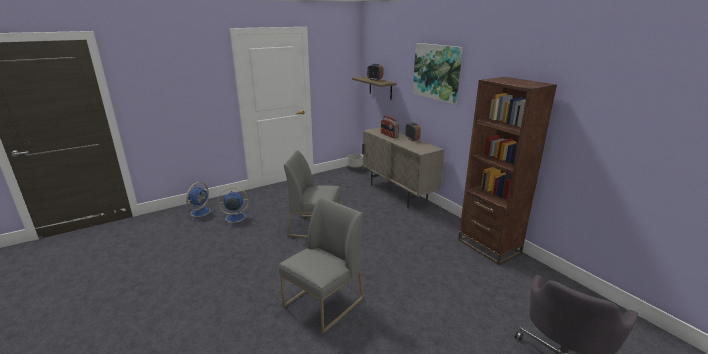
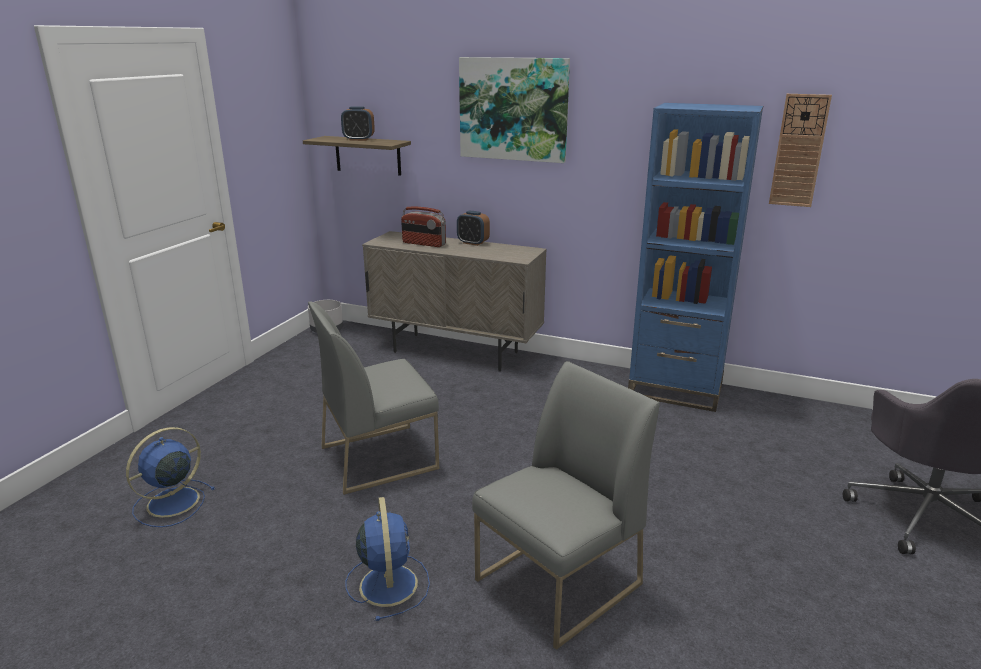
camera: 35 degrees left, 0 degrees up
(201, 211) = (58, 522): blue fan -> blue fan (388, 583)
(323, 303) = (558, 583): grey chair -> grey chair turned 45 degrees clockwise
(489, 246) = (675, 390): brown bookcase -> blue bookcase
(577, 116) = (799, 151): none -> wall clock

